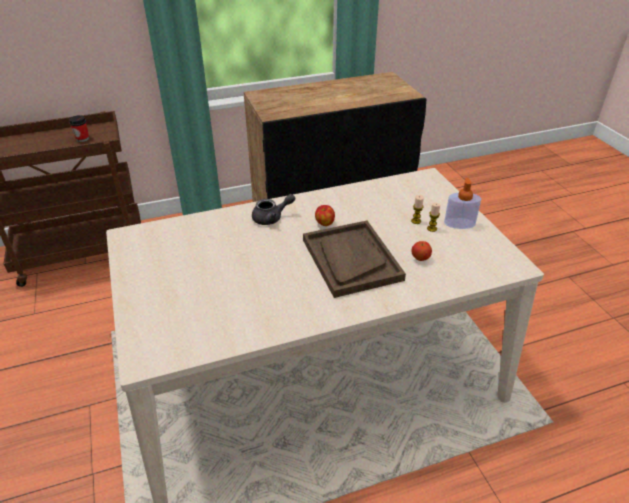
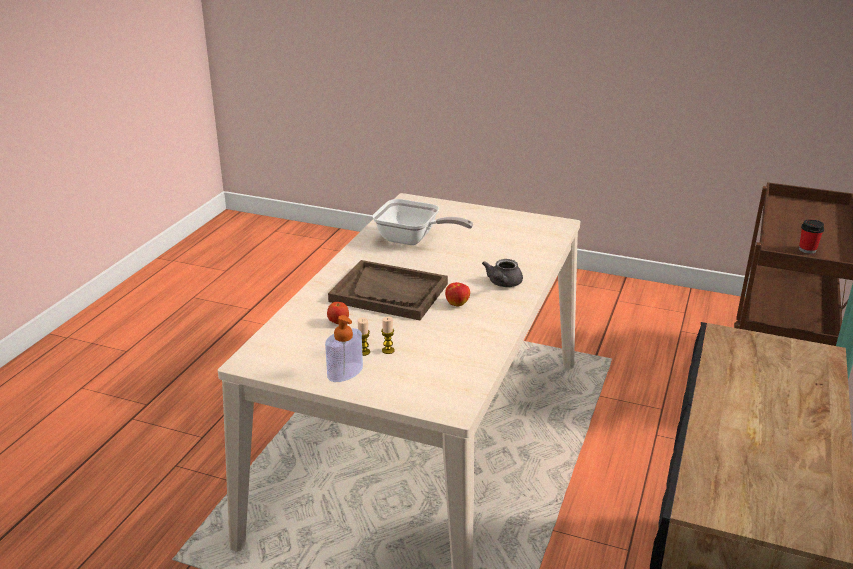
camera: 130 degrees right, 10 degrees down
(244, 299) = (413, 240): none -> frying pan

